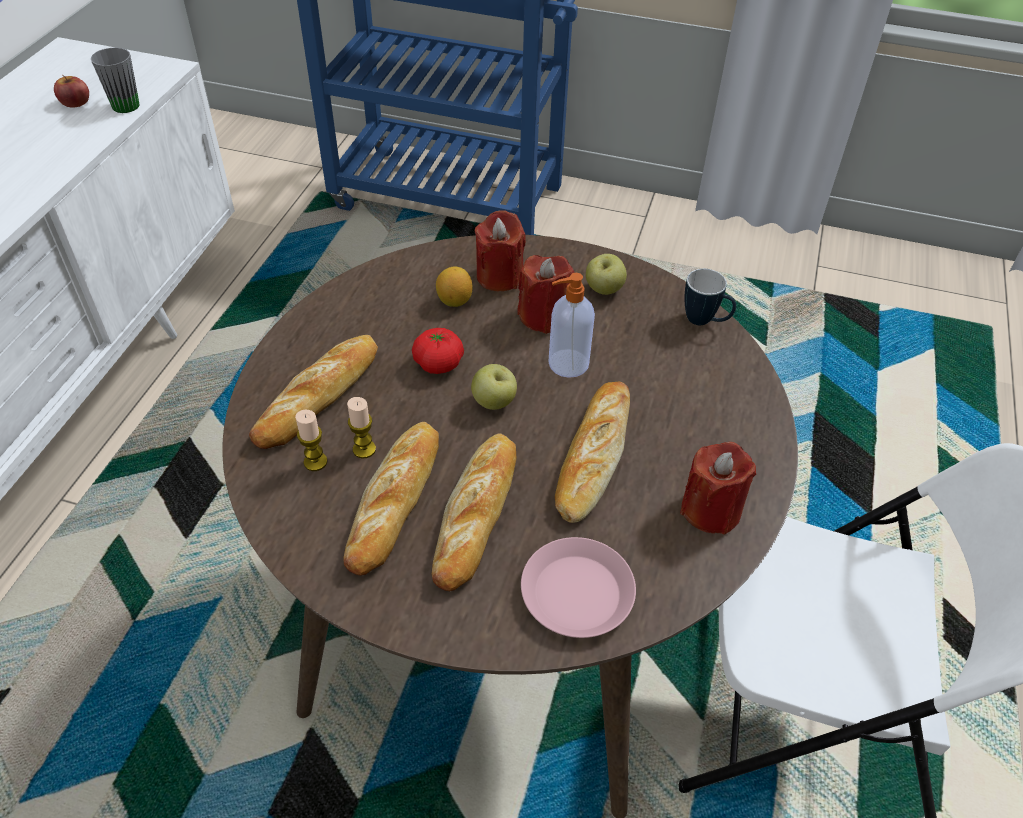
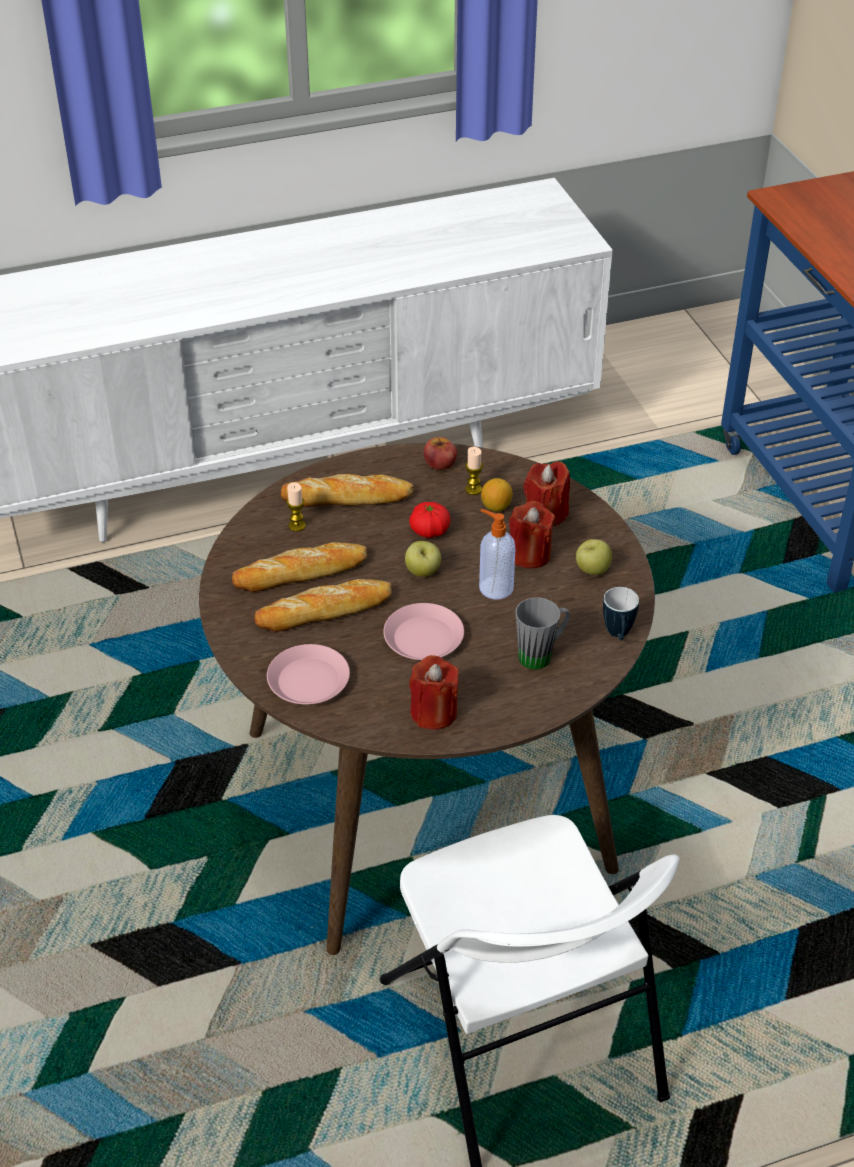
camera: 55 degrees right, 5 degrees down
(75, 102) = (496, 234): apple -> apple (440, 463)
(128, 102) = (526, 253): grey mug -> grey mug (542, 654)
(364, 449) = (326, 539): candle -> candle (473, 489)
(593, 455) = (424, 638): bread -> pink plate

